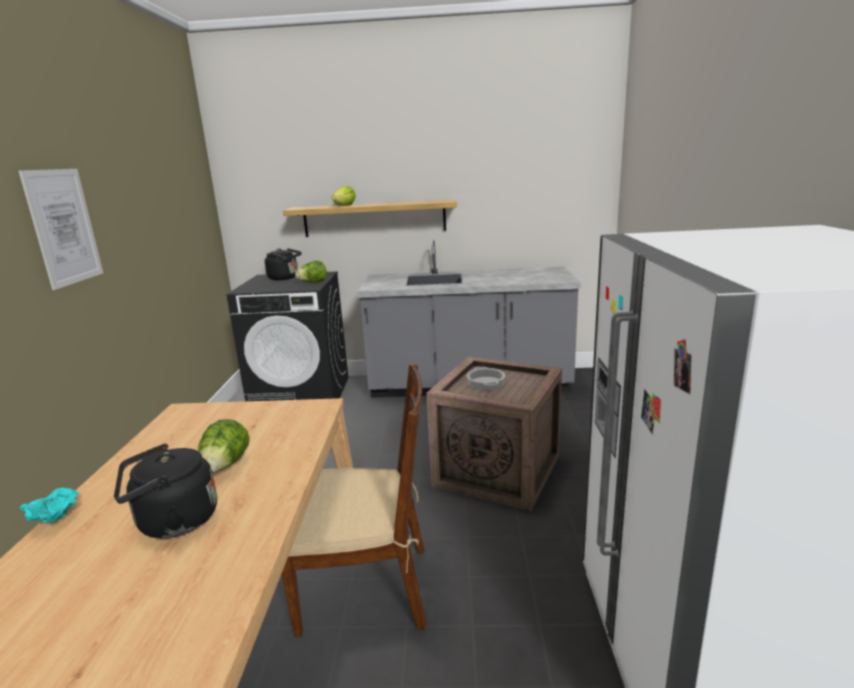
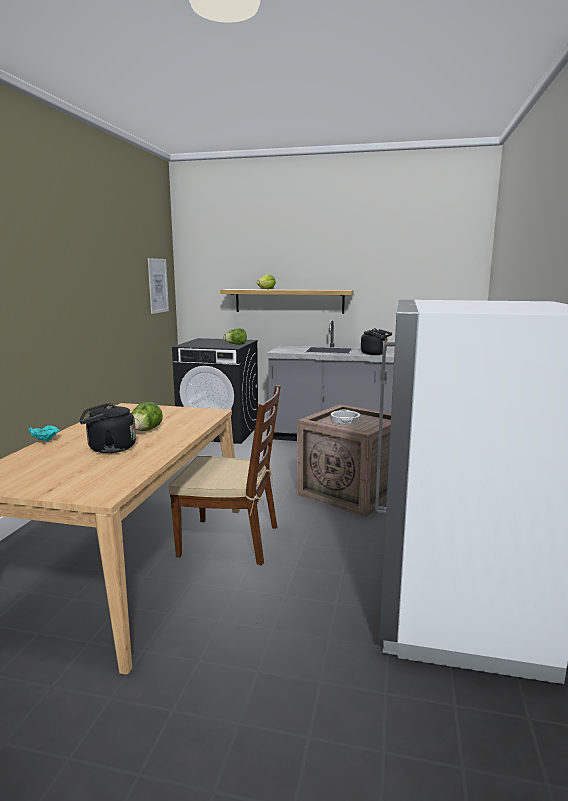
camera: 10 degrees right, 5 degrees down
(64, 227) = (71, 283): picture -> picture (158, 285)
(285, 278) = (217, 341): black kettle -> black kettle (375, 354)

